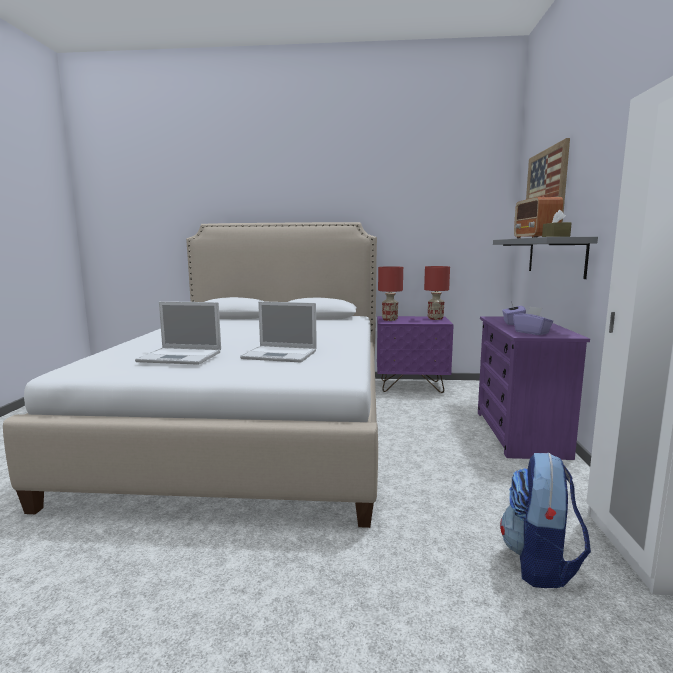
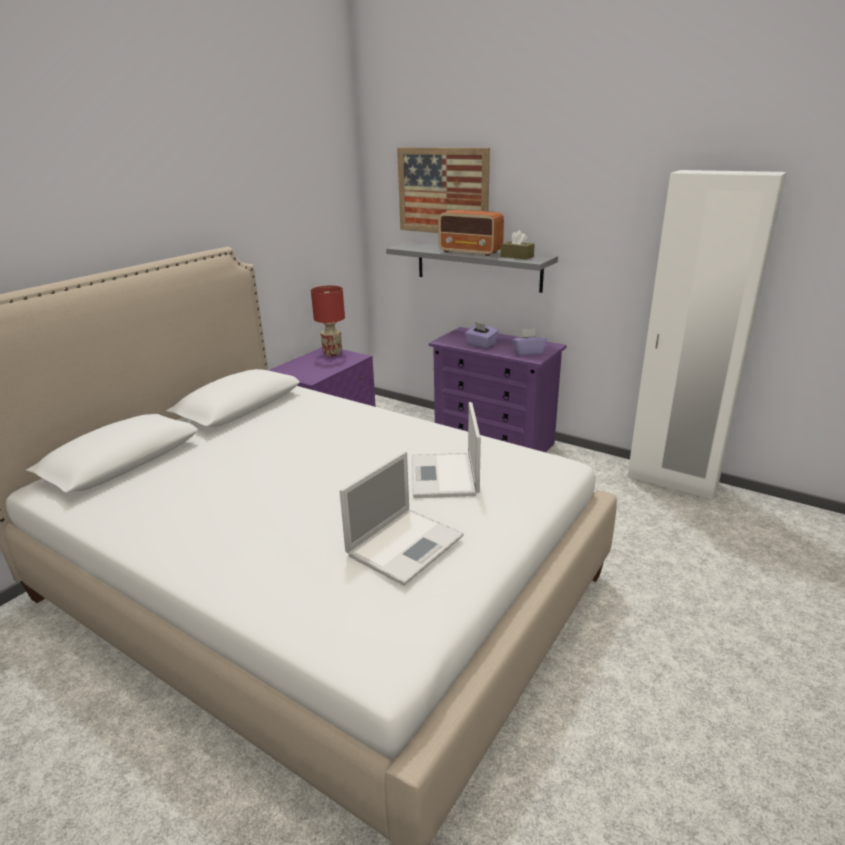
camera: 60 degrees left, 15 degrees up
(281, 355) = (444, 477): laptop -> laptop turned 135 degrees clockwise
(389, 320) = (300, 373): red table lamp -> none
(540, 563) = (672, 521): backpack -> none

